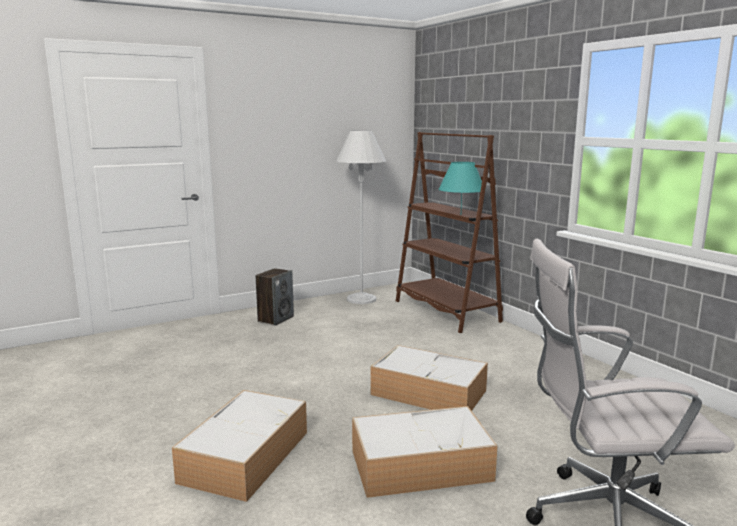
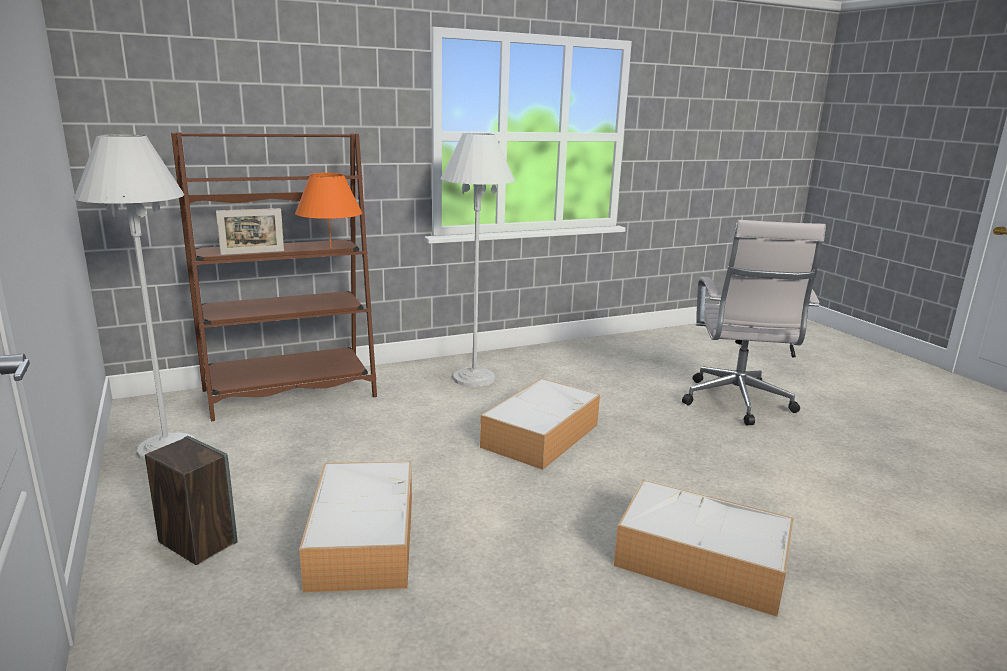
camera: 85 degrees left, 5 degrees up
(422, 465) = (686, 456): storage box -> storage box (362, 538)
(429, 207) = (252, 253): none -> picture frame
(460, 215) = (330, 248): turquoise table lamp -> orange table lamp
(528, 361) = (474, 378): none -> white floor lamp

